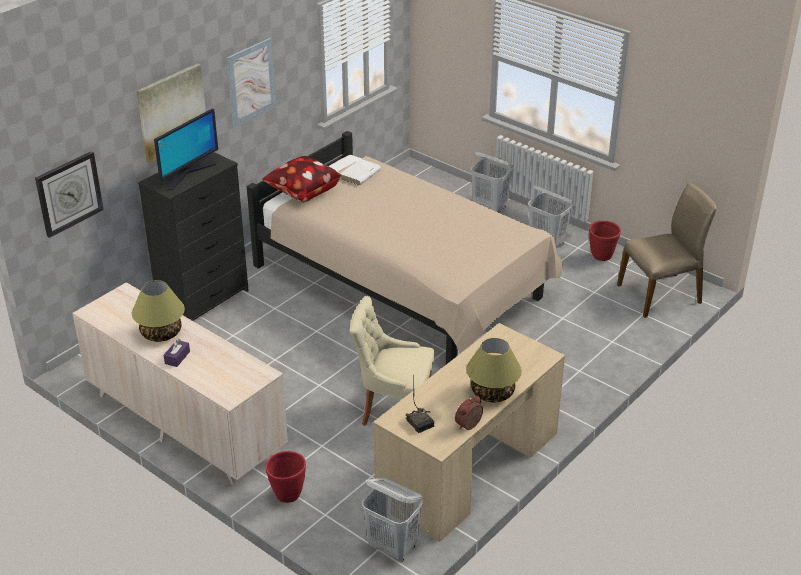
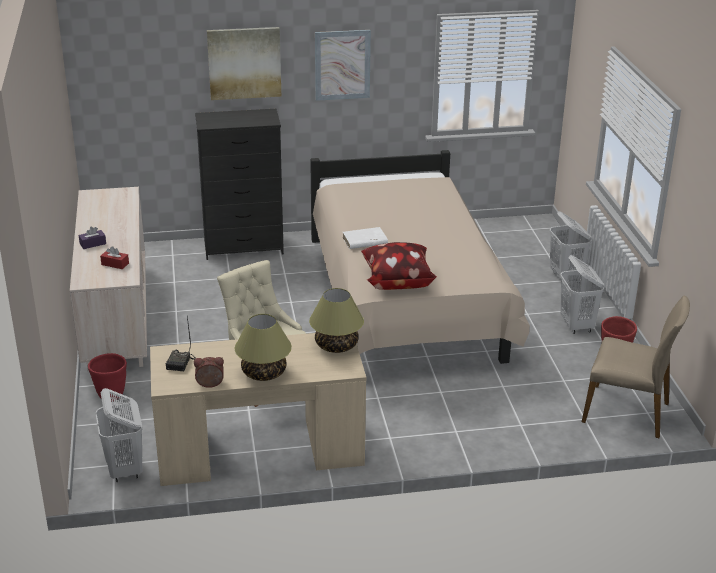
camera: 40 degrees right, 5 degrees down
(69, 193) = (124, 97): wall clock -> none
(161, 333) = (108, 225): table lamp -> table lamp (337, 345)
(187, 173) = (235, 119): monitor -> none
(230, 366) = (115, 264): none -> red tissue box
(302, 192) = (355, 182): pillow -> pillow (396, 281)
(360, 174) = (419, 187): white book -> white book (364, 241)

